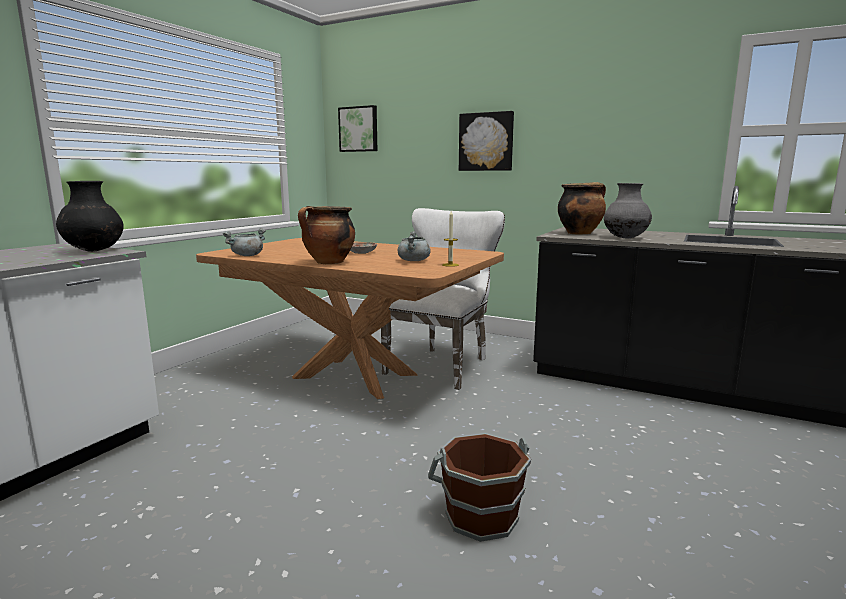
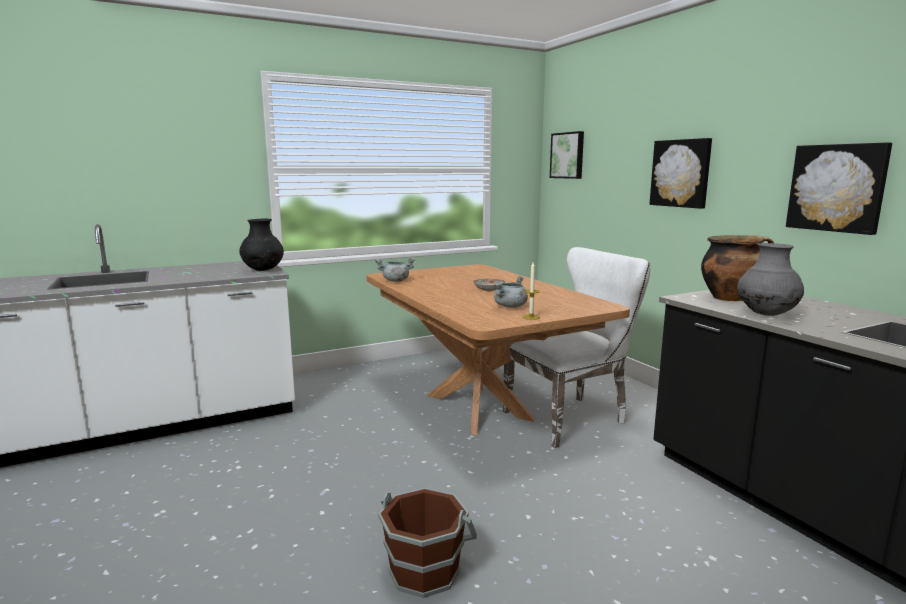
camera: 35 degrees right, 0 degrees up
(329, 263) = (435, 298): cooking pot -> none
(620, 147) = (837, 188): none -> picture

